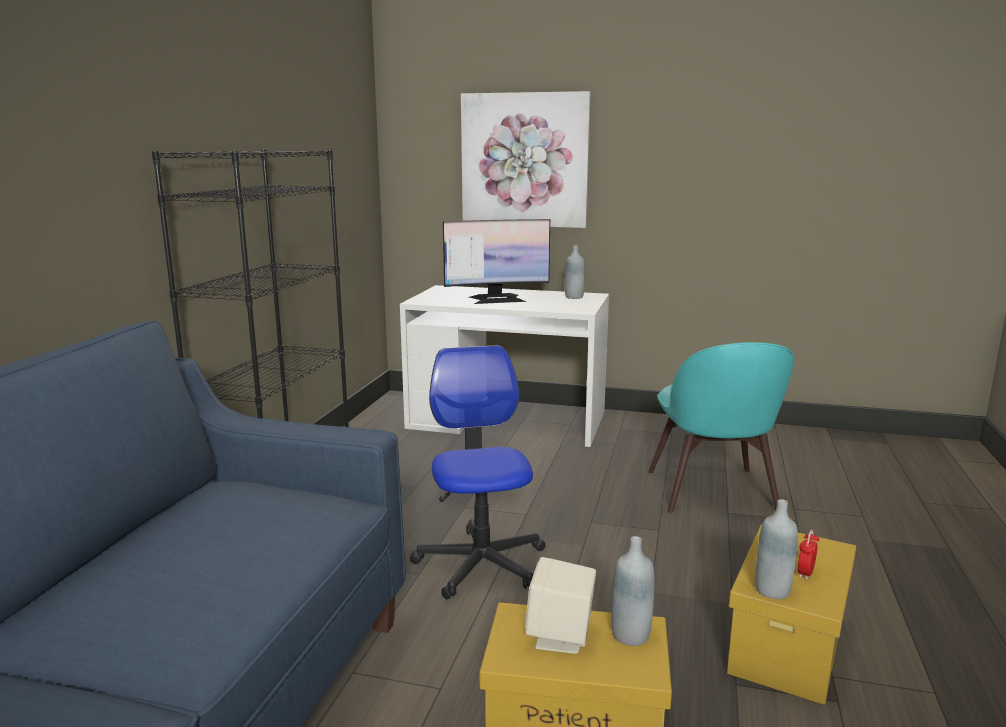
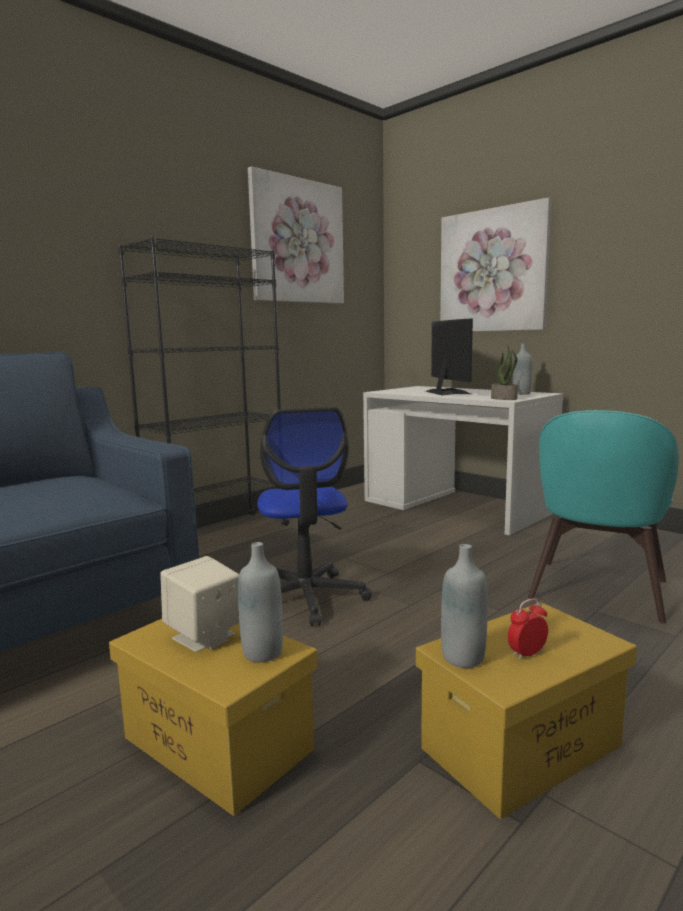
camera: 30 degrees right, 5 degrees down
(309, 120) = (297, 241): none -> picture
(481, 564) = (306, 598): office chair -> office chair turned 150 degrees clockwise
(497, 299) = (447, 392): monitor -> monitor turned 120 degrees counterclockwise
(575, 308) = (504, 398): none -> potted plant

